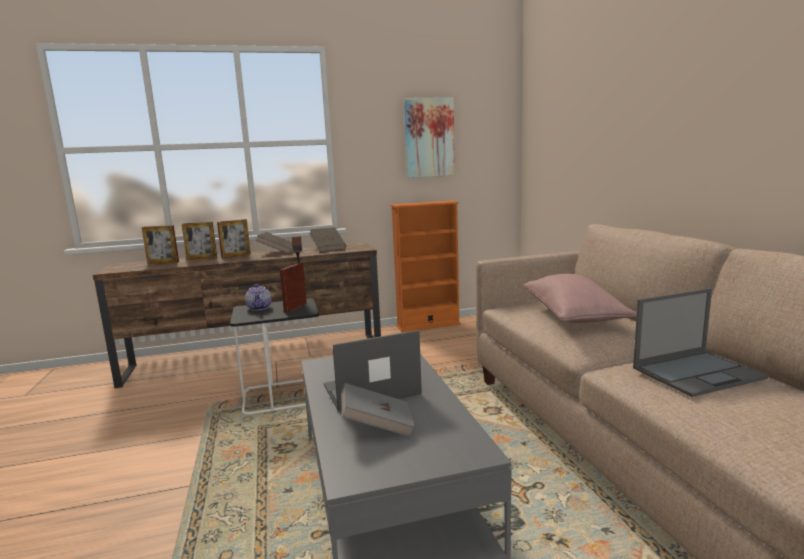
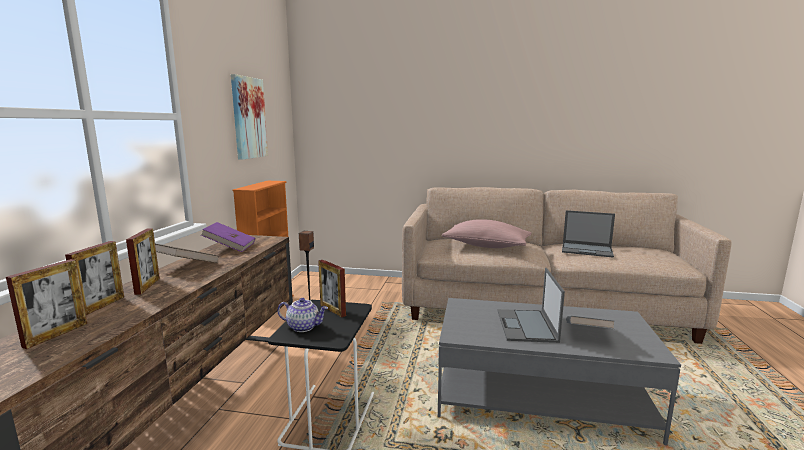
camera: 65 degrees left, 0 degrees up
(328, 248) = (230, 247): brown book -> purple book
(698, 373) = (587, 250): laptop -> laptop turned 105 degrees clockwise

